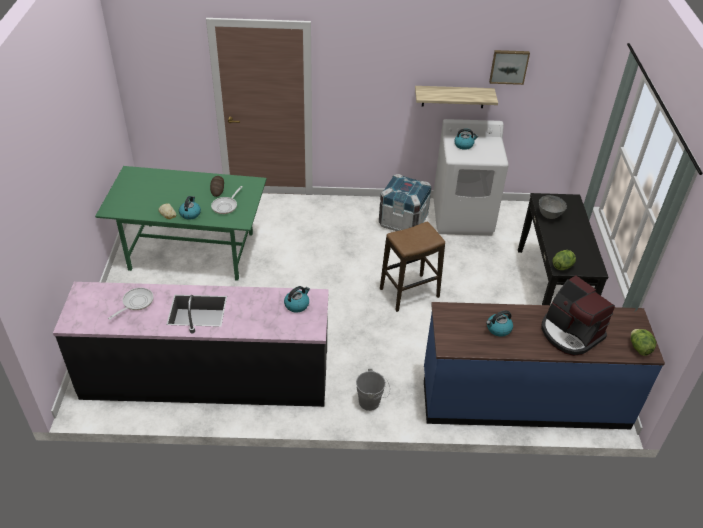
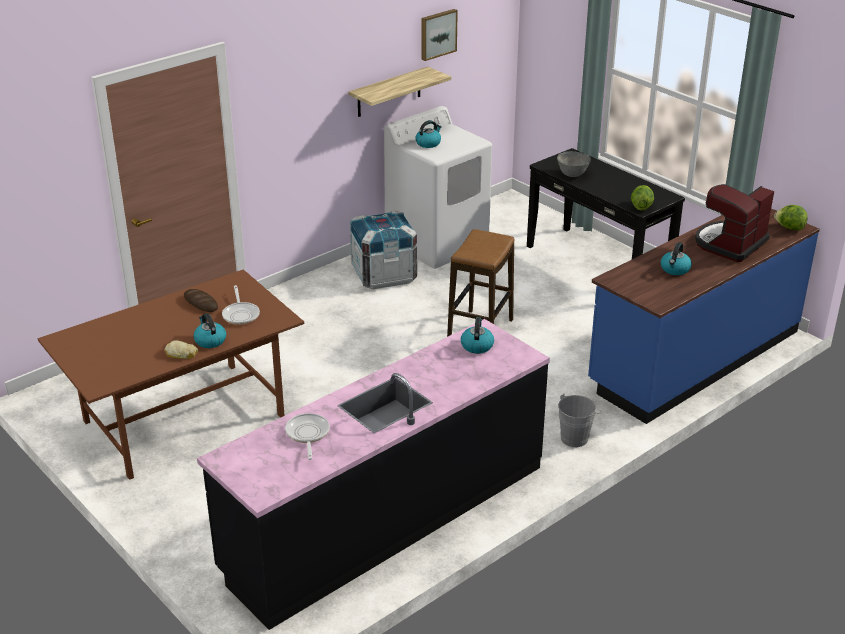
camera: 40 degrees left, 10 degrees down
(193, 250) = (184, 417): green dining table -> brown dining table
(570, 333) = (730, 244): coffee machine -> coffee machine turned 120 degrees clockwise

